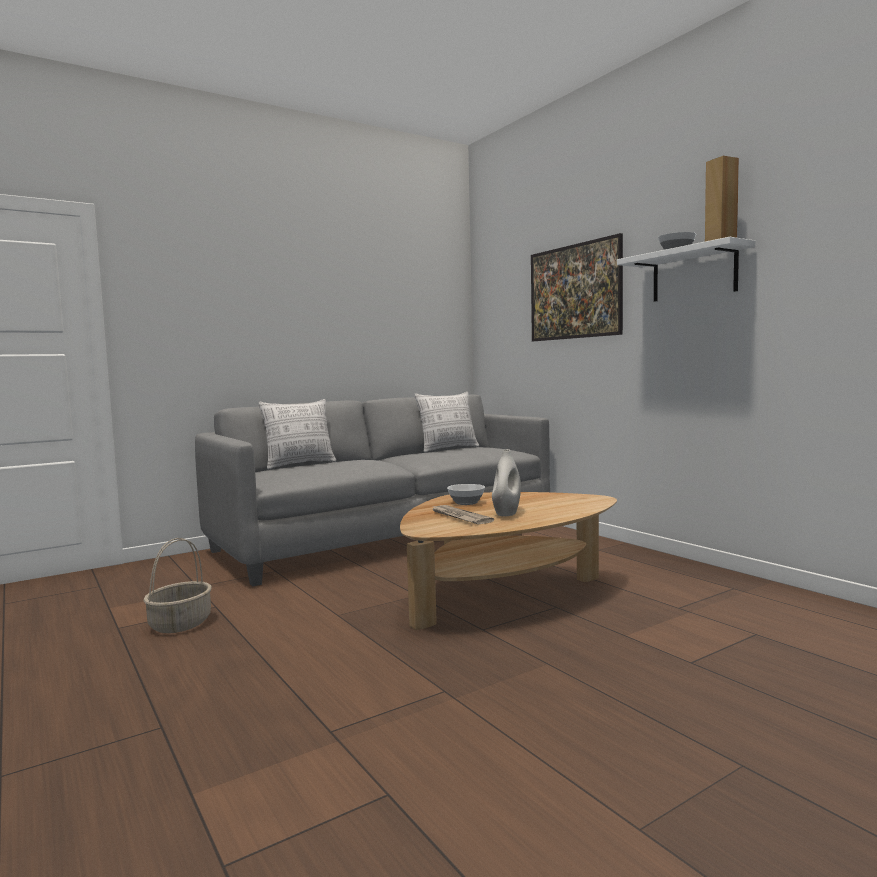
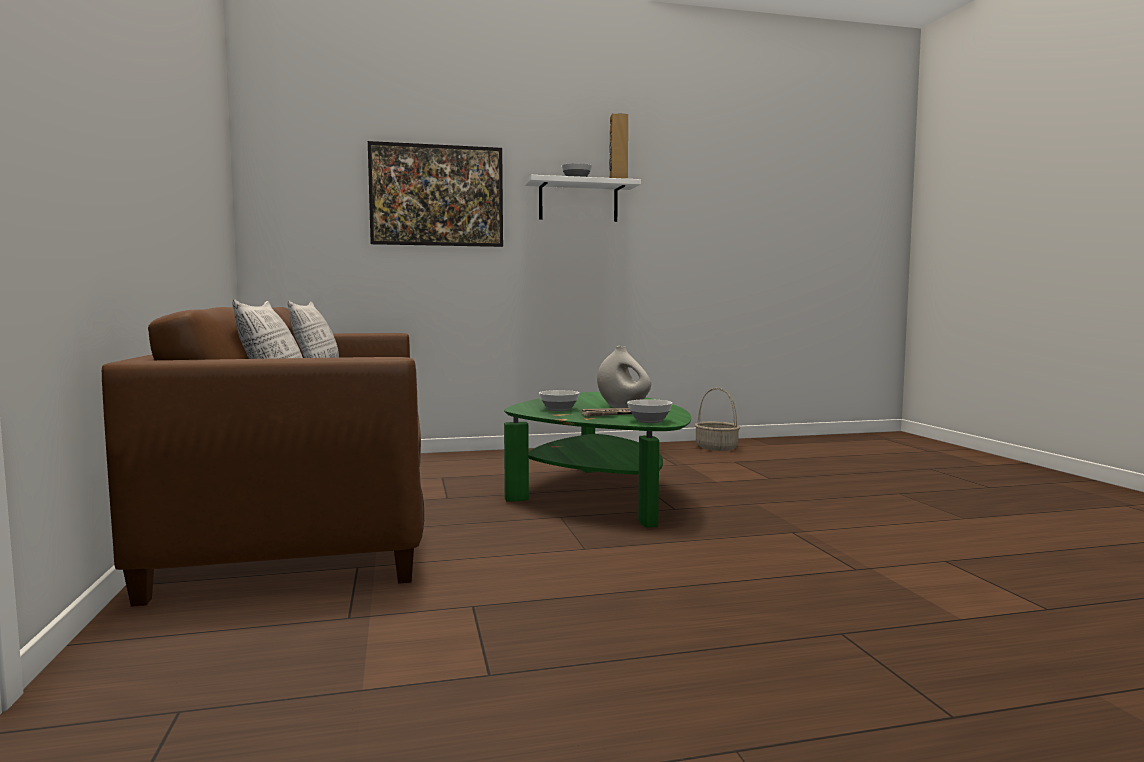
camera: 70 degrees left, 0 degrees up
(180, 623) = (523, 628): basket -> basket (716, 447)
(386, 538) = (314, 506): grey sofa -> brown sofa
(429, 527) = (650, 421): none -> bowl
(503, 596) = (600, 494): brown coffee table -> green coffee table

